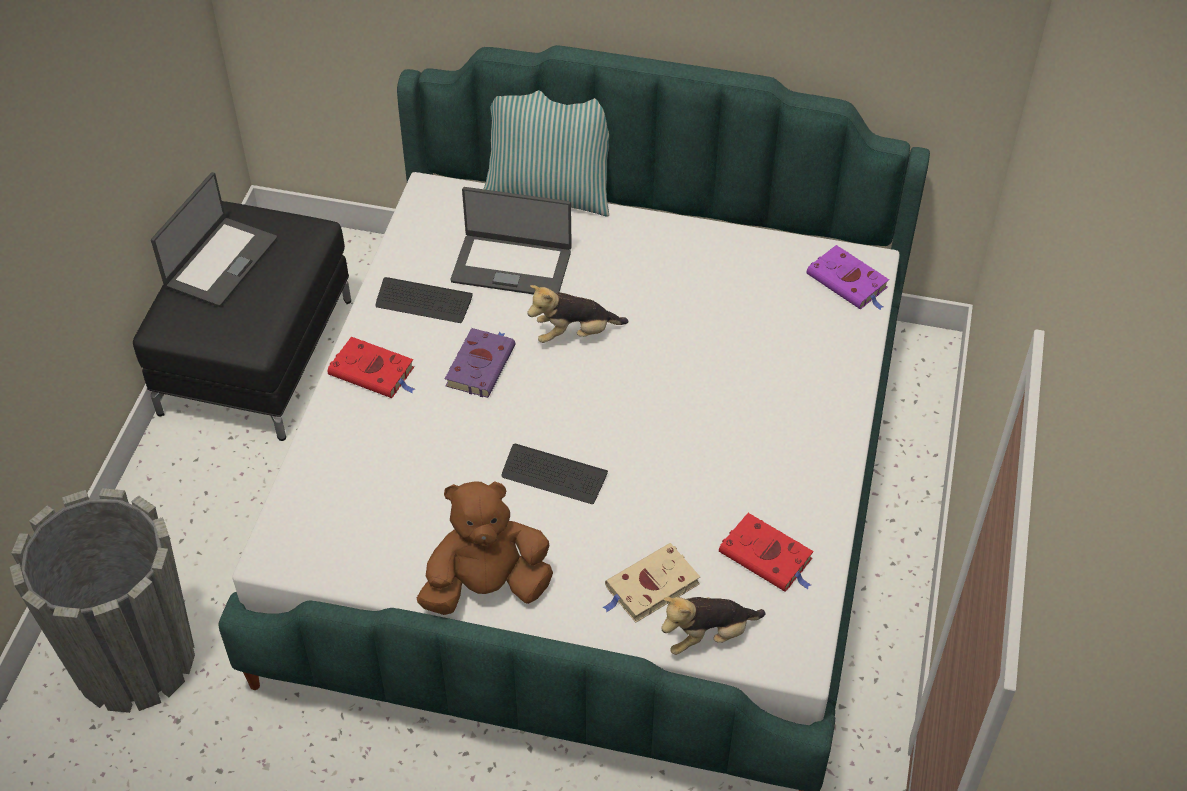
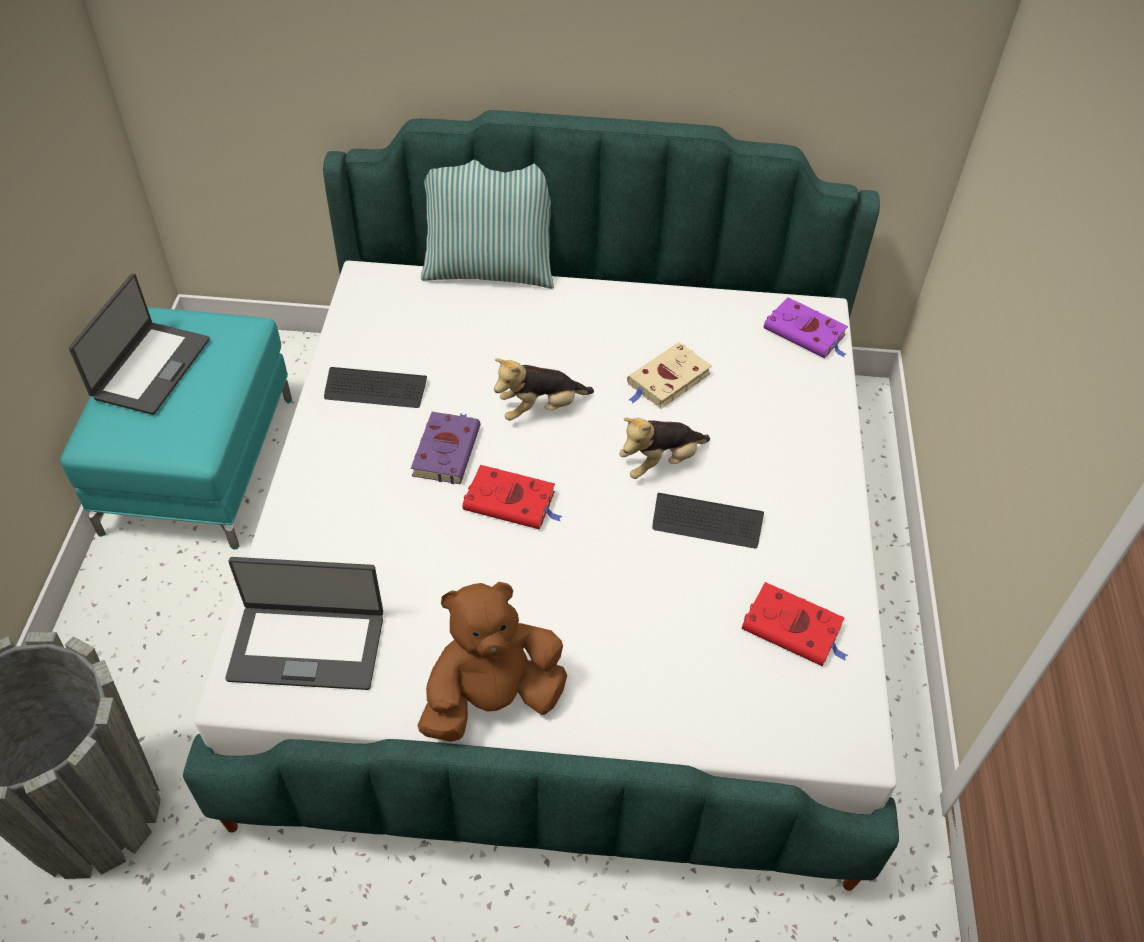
camera: 10 degrees left, 0 degrees up
(255, 354) = (198, 462): black ottoman -> turquoise ottoman
(374, 372) = (331, 468): red book -> red book (512, 502)
(512, 265) = (463, 344): laptop -> laptop (307, 645)
(554, 475) = (545, 562): keyboard -> keyboard (707, 522)
(650, 587) = (675, 678): beige book -> beige book (667, 380)
(707, 636) = (750, 728): plush toy -> plush toy (660, 462)

